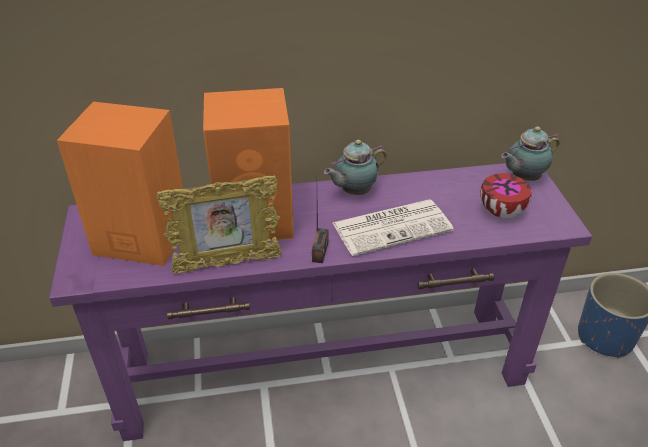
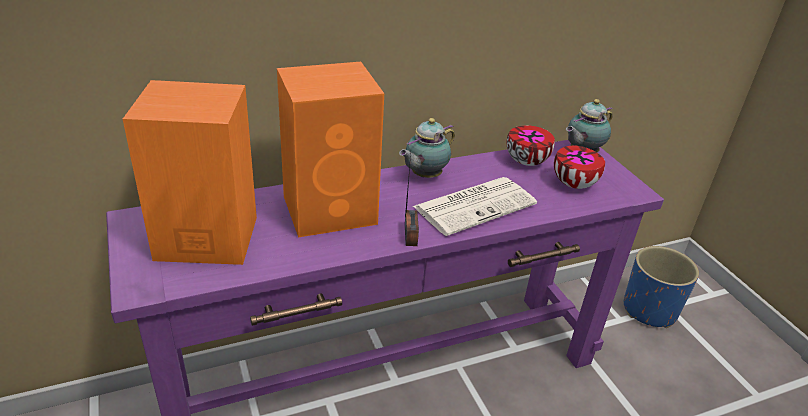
camera: 15 degrees left, 5 degrees down
(227, 264) = (314, 256): picture frame -> none
(462, 184) = (527, 162): none -> bowl

